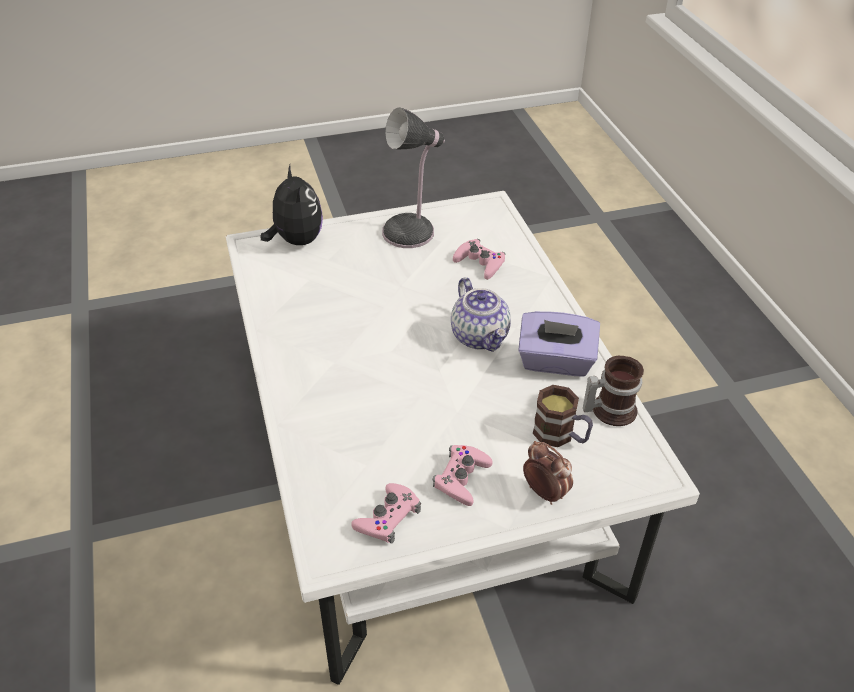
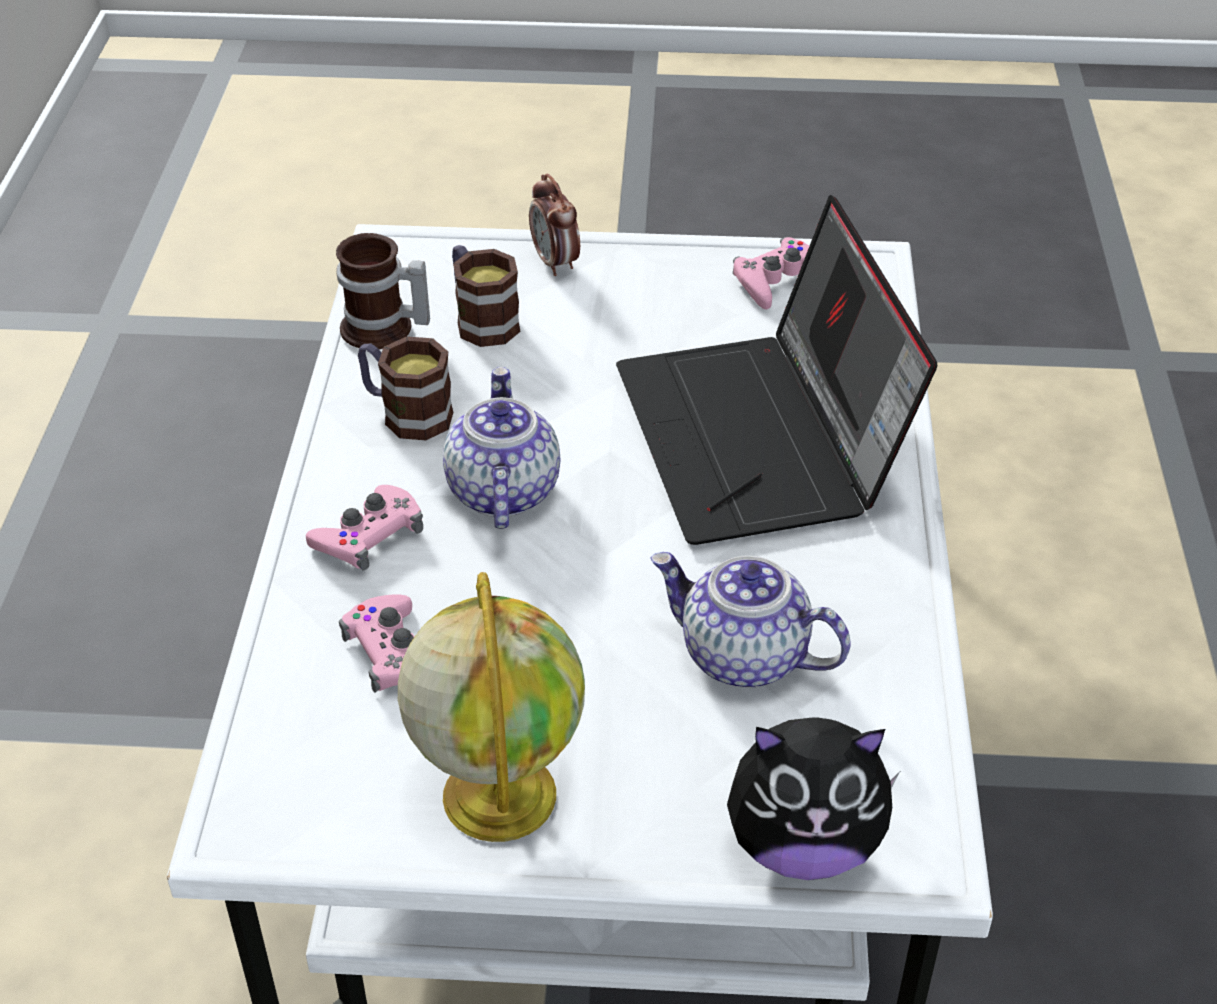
camera: 160 degrees left, 0 degrees up
(296, 240) = (803, 844): plush toy -> plush toy turned 90 degrees counterclockwise
(337, 293) = (742, 656): none -> teapot
(360, 396) = (763, 440): none -> laptop
(411, 231) = (497, 792): table lamp -> globe
(461, 478) = (656, 303): pink game controller -> pink game controller (369, 536)
(555, 362) = (406, 413): purple tissue box -> mug

